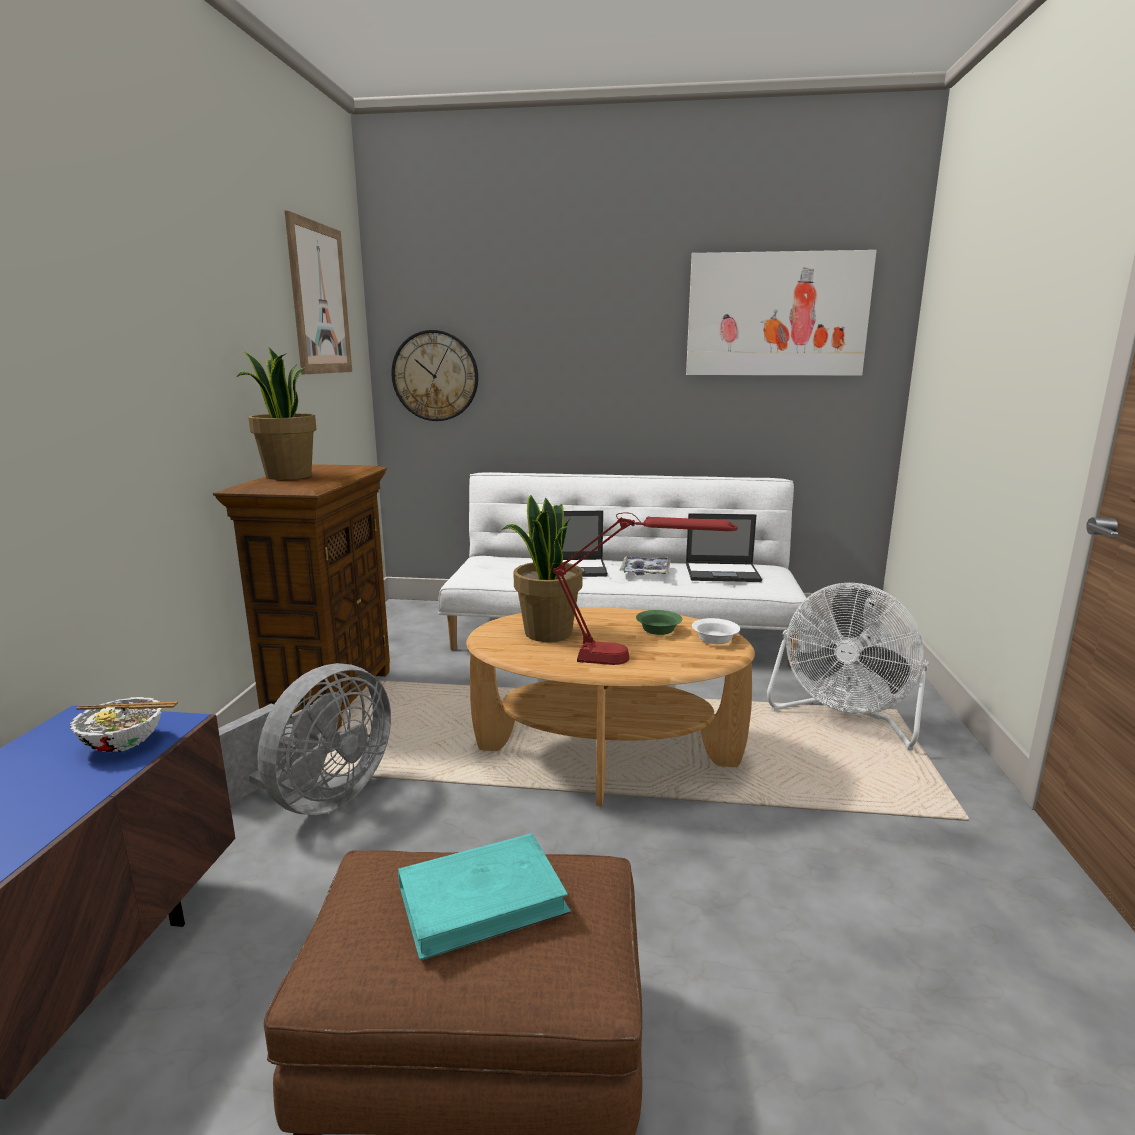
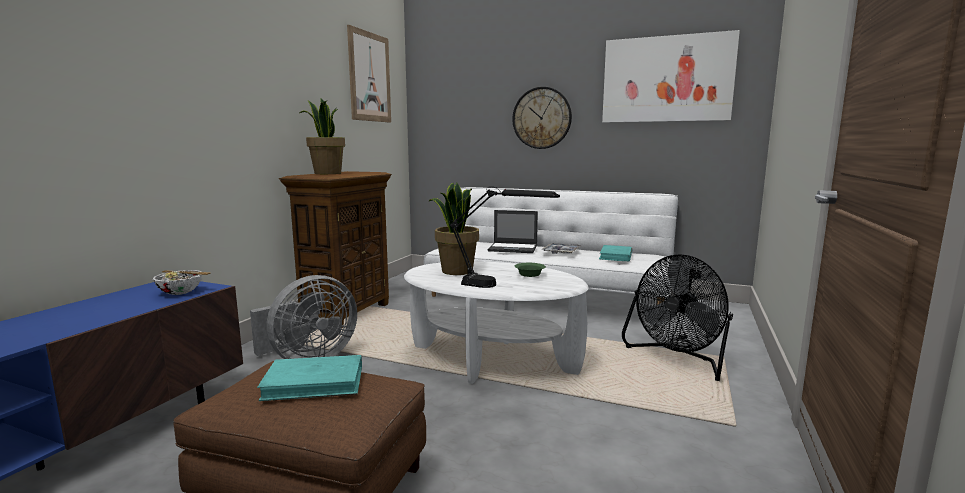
camera: 15 degrees right, 5 degrees down
(435, 376) = (444, 126): wall clock -> wall clock (541, 118)
(606, 758) = (492, 360): brown coffee table -> white coffee table
(637, 660) = (500, 286): red table lamp -> black table lamp
(714, 639) = (562, 281): white bowl -> none
(723, 573) = (616, 256): laptop -> turquoise book
(841, 717) = (676, 356): white fan -> black fan

